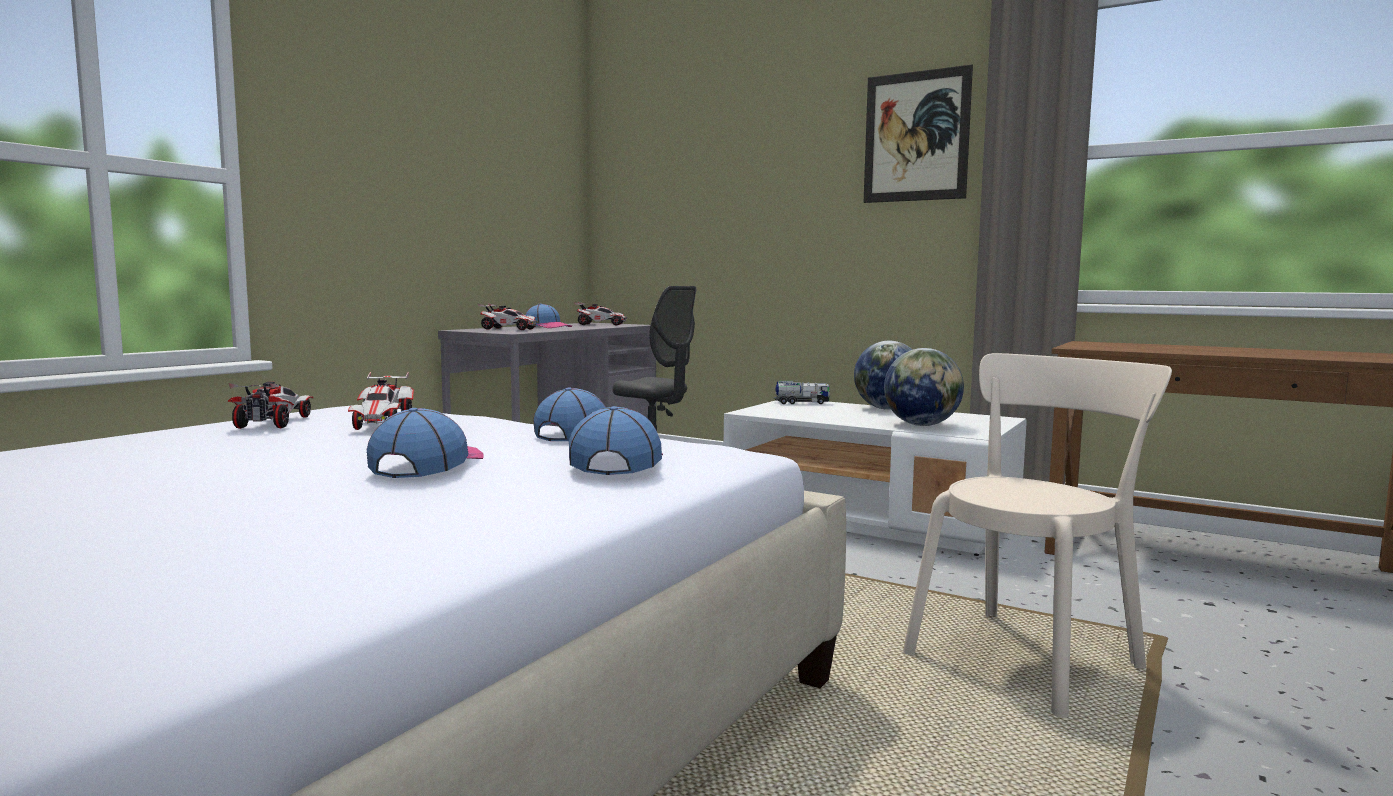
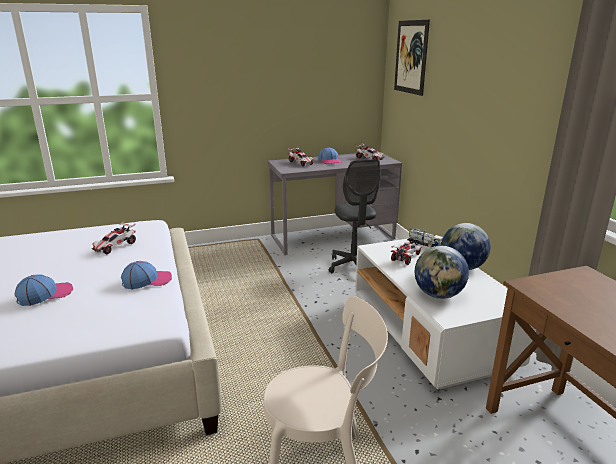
camera: 40 degrees right, 15 degrees up
(275, 422) = (95, 234): toy car -> toy car (406, 258)
(617, 461) = (89, 317): cap -> none
(916, 136) = (538, 68): picture -> picture (411, 57)

